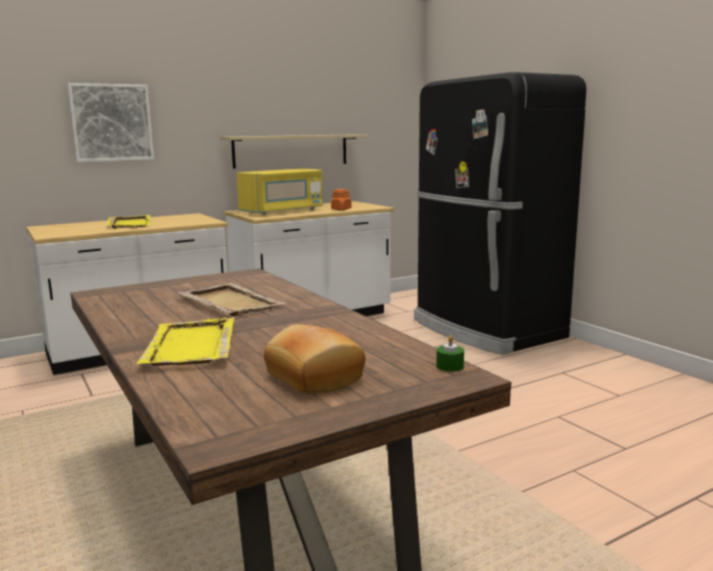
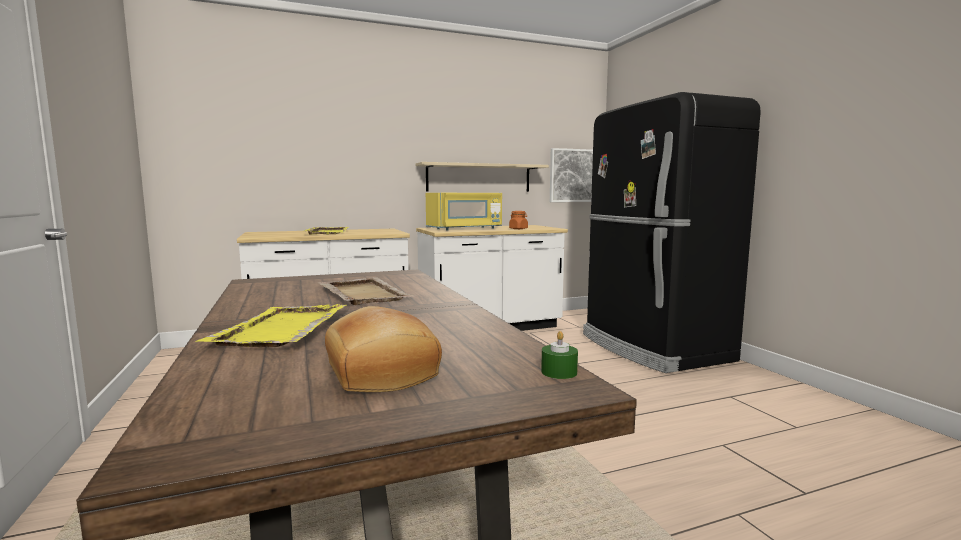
camera: 10 degrees right, 5 degrees down
(111, 122) = (323, 148): picture -> picture (572, 175)

